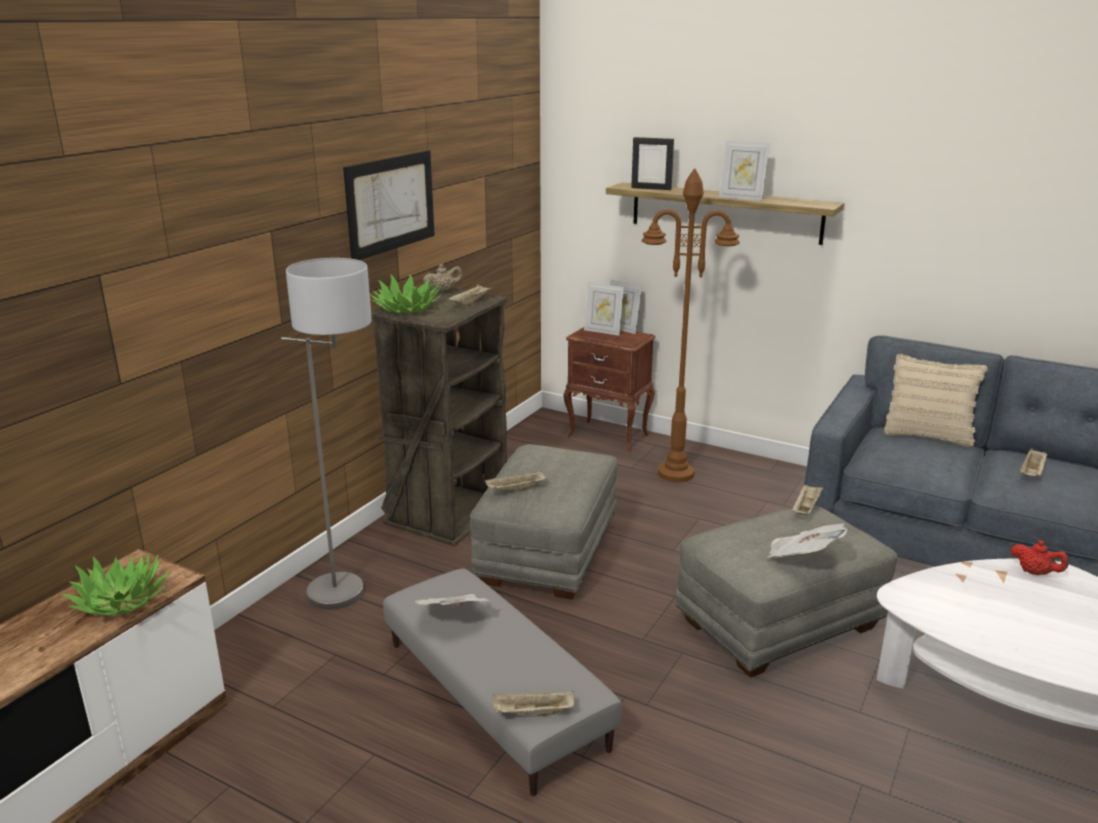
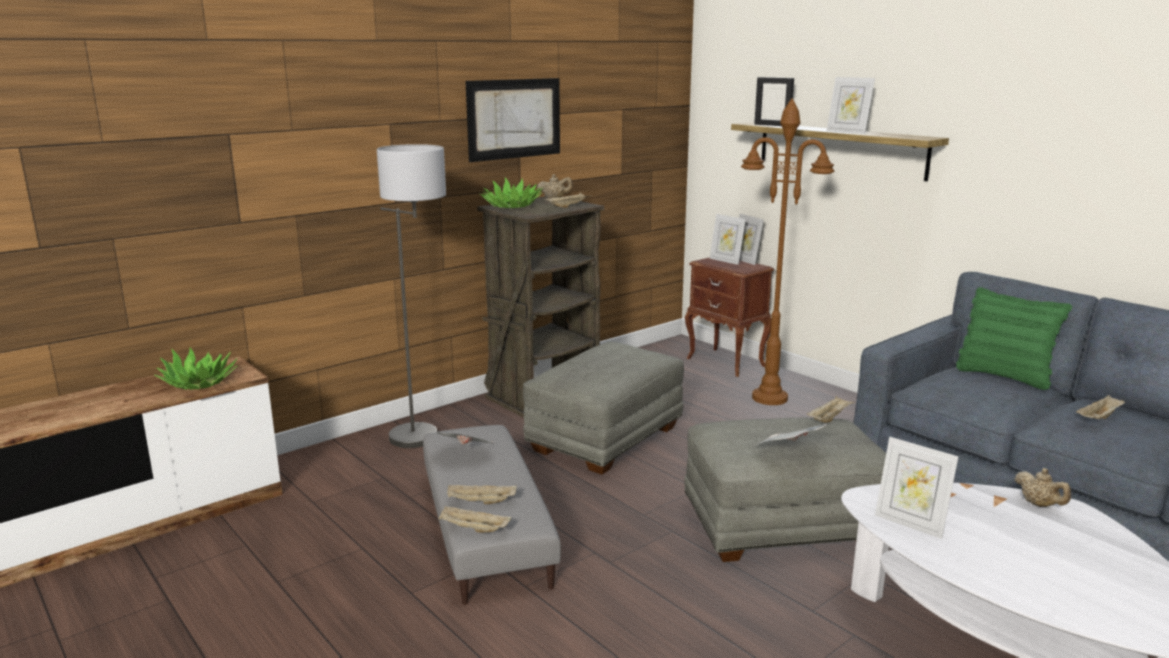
camera: 20 degrees right, 5 degrees down
(515, 490) = (569, 368): beige tray -> beige tray (481, 502)
(927, 436) = (1005, 377): beige pillow -> green pillow
(954, 618) = (910, 524): none -> picture frame
(1035, 573) = (1039, 504): red teapot -> beige teapot

